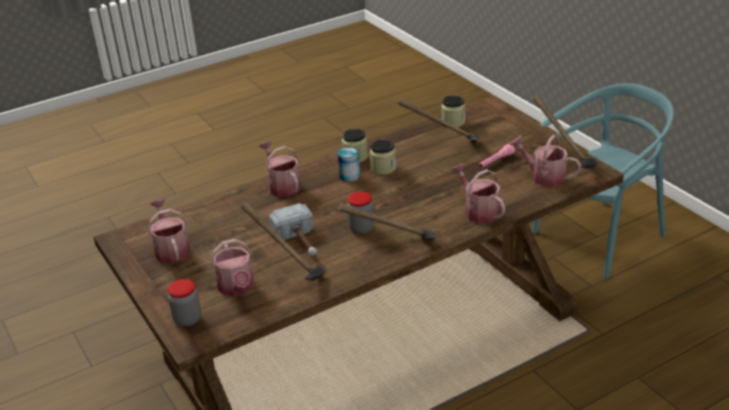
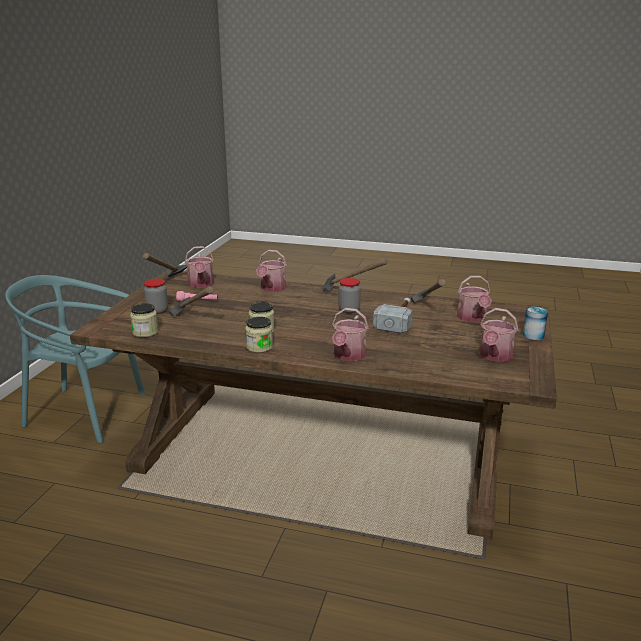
camera: 135 degrees left, 10 degrees down
(187, 319) = (522, 318): jar -> jar (157, 311)
(237, 288) = (472, 318): watering can -> watering can turned 150 degrees clockwise
(349, 176) = (292, 338): can -> can (533, 335)

